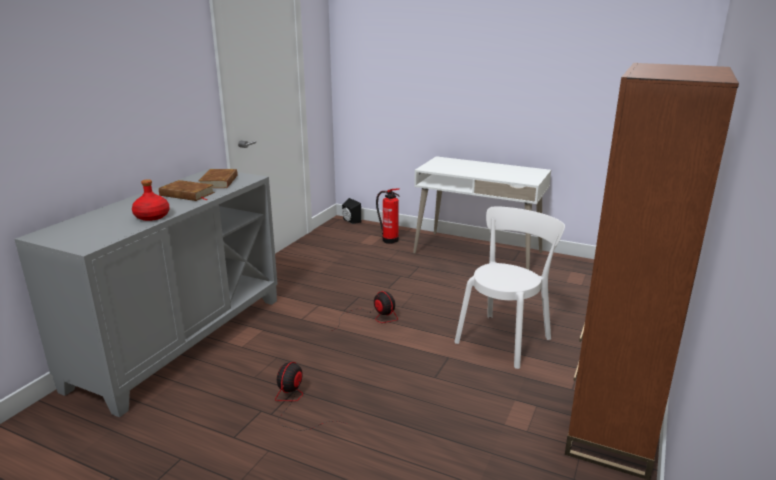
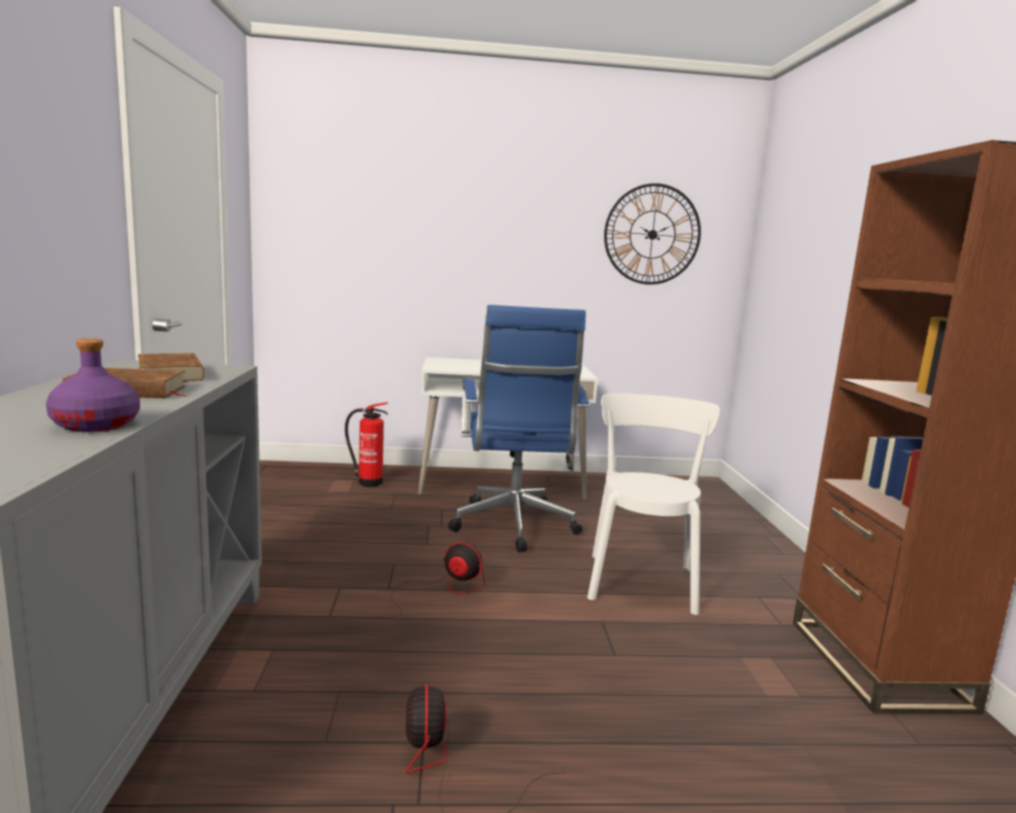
camera: 30 degrees left, 10 degrees down
(152, 216) = (96, 424): red bottle -> purple bottle
(350, 221) = (287, 465): black speaker -> none
(454, 286) = (514, 527): none -> blue office chair
(616, 64) = (652, 234): none -> wall clock

